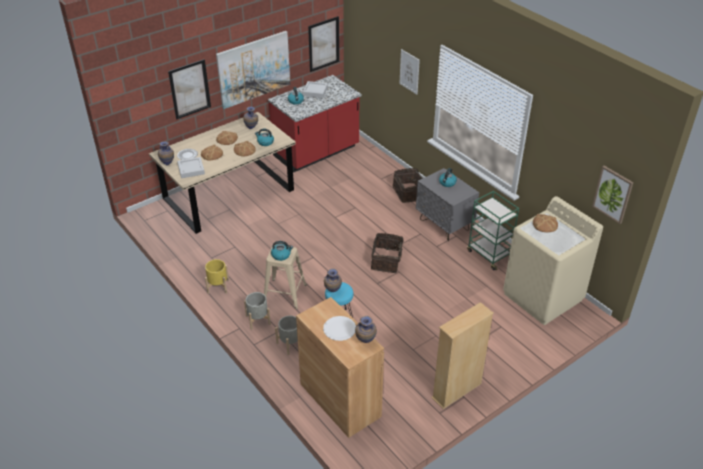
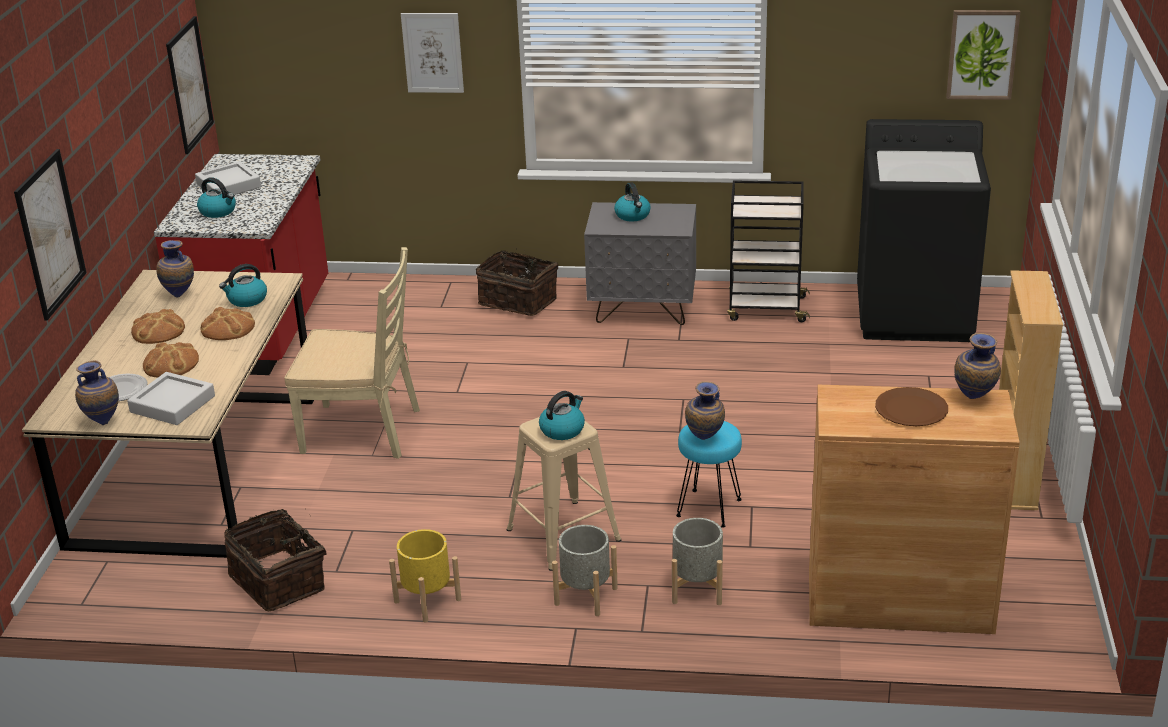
camera: 45 degrees left, 10 degrees down
(254, 69) = (121, 162): picture -> none
(288, 212) = (362, 431): none -> beige chair
(339, 329) = (911, 409): white plate -> brown plate
(387, 261) = (642, 397): basket -> basket (280, 581)
(489, 254) = (765, 308): green cart -> black cart
(543, 297) = (915, 314): beige washing machine -> black washing machine
(545, 224) = (900, 162): bread -> none

